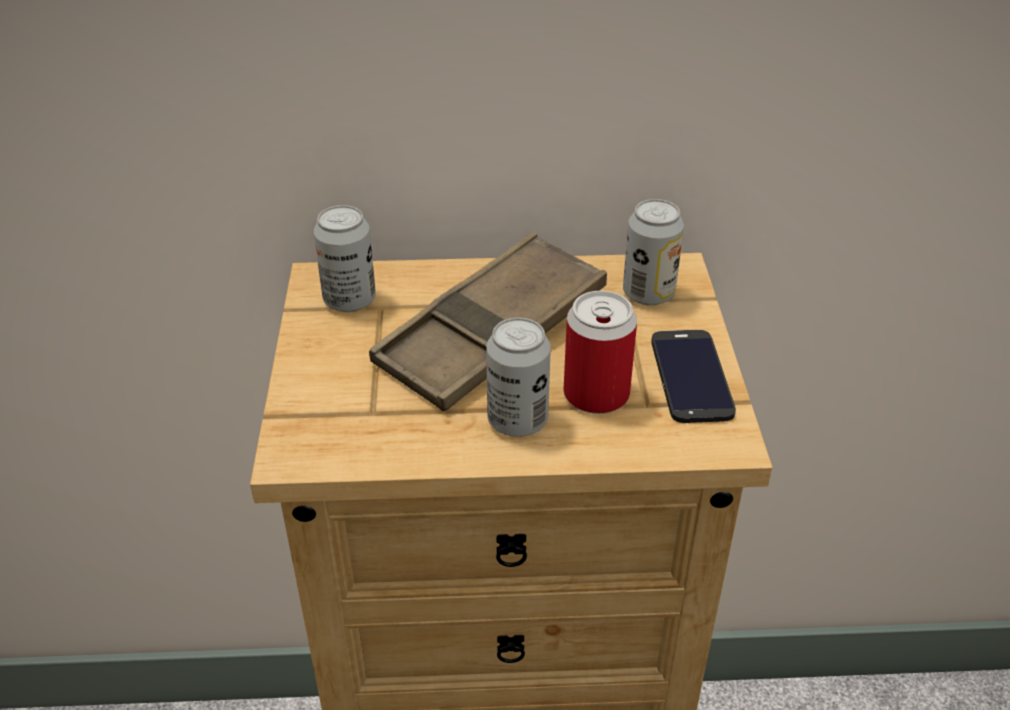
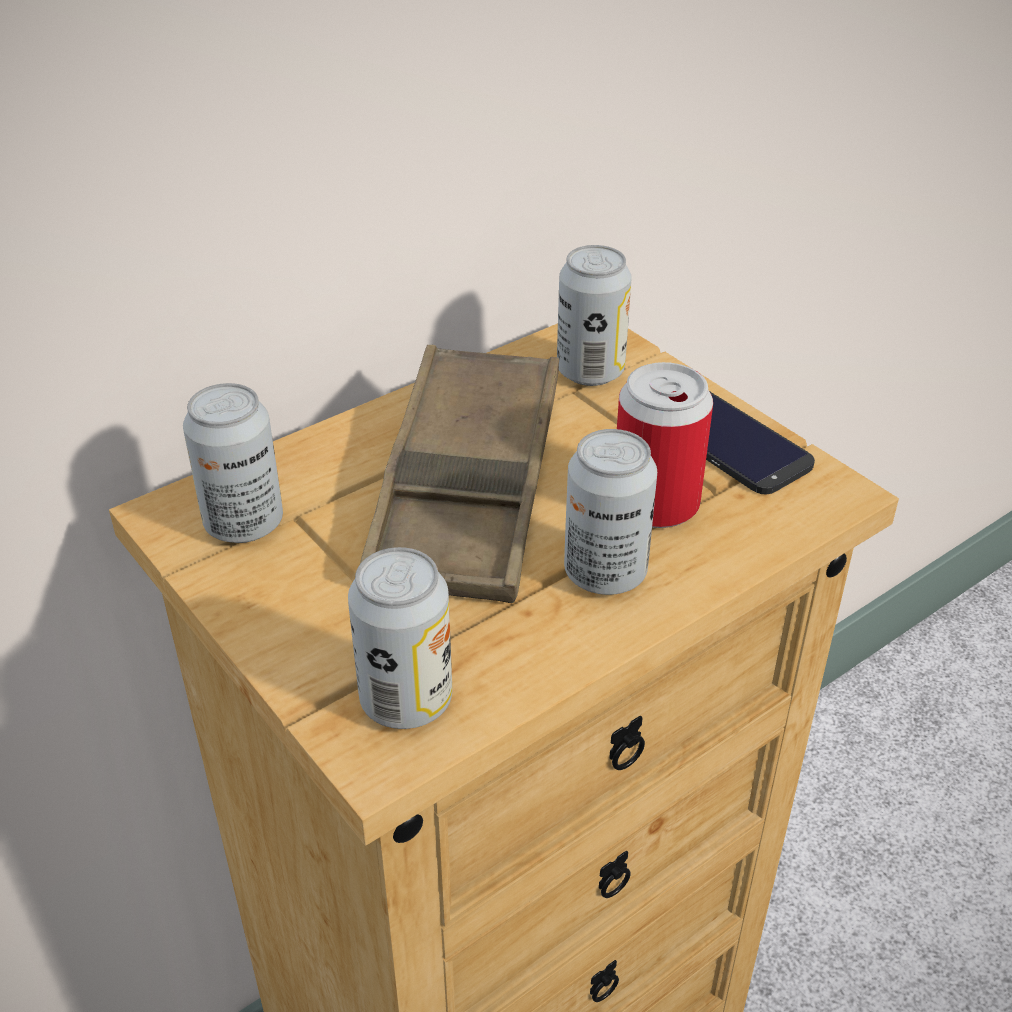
camera: 35 degrees left, 0 degrees up
(332, 435) = (406, 700): none -> can

